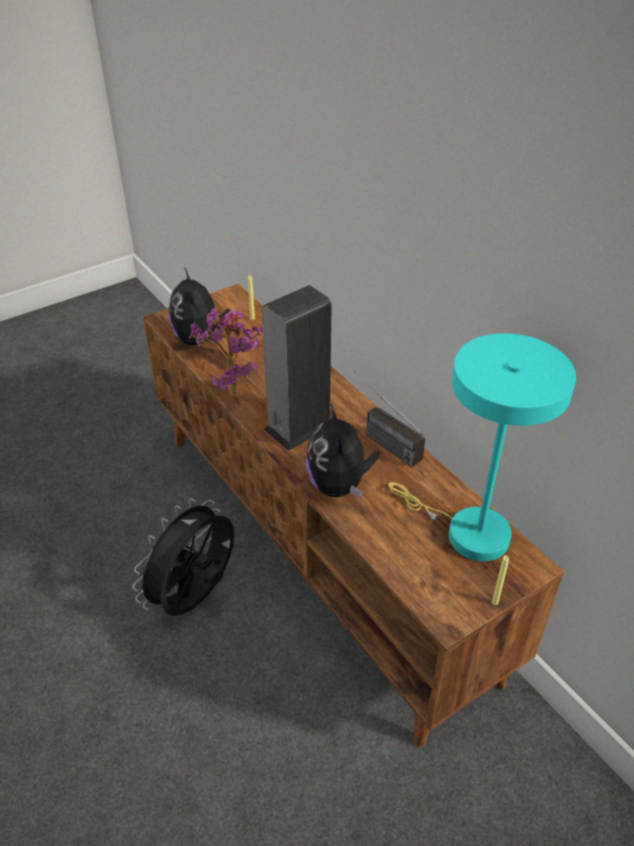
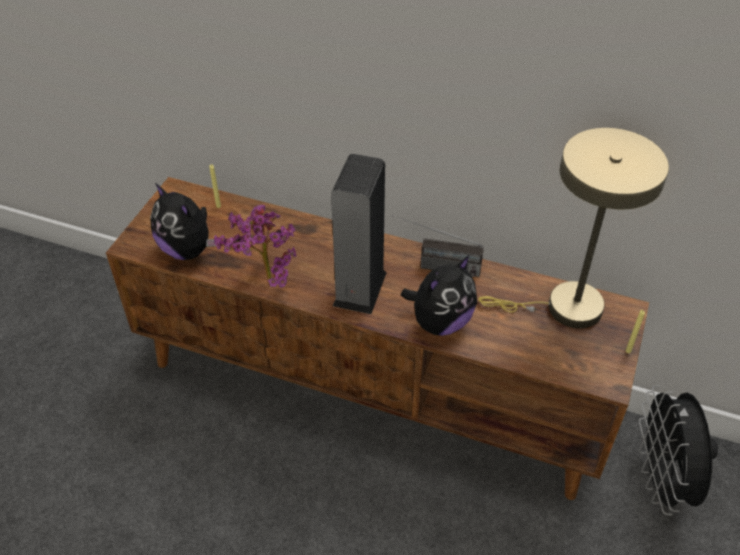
camera: 35 degrees left, 5 degrees up
(196, 598) = (306, 493): black fan -> black fan (662, 481)
(339, 485) = (440, 322): plush toy -> plush toy turned 90 degrees counterclockwise
(467, 532) = (564, 308): turquoise table lamp -> beige table lamp

